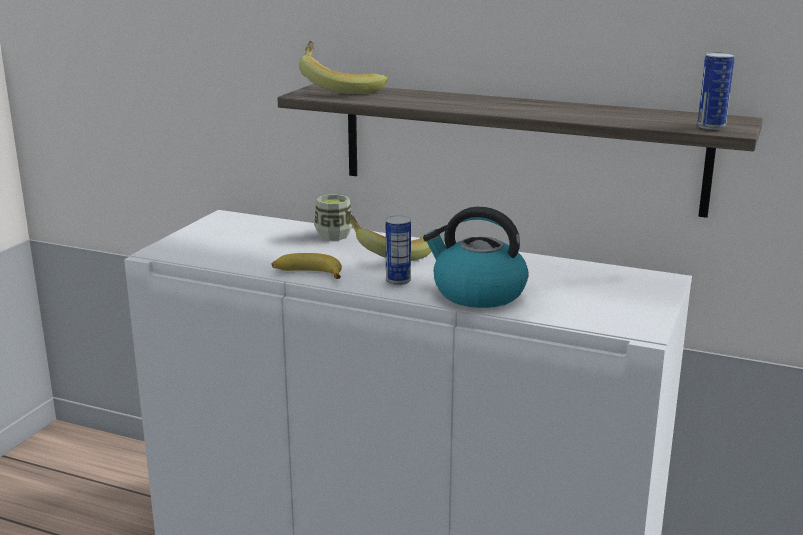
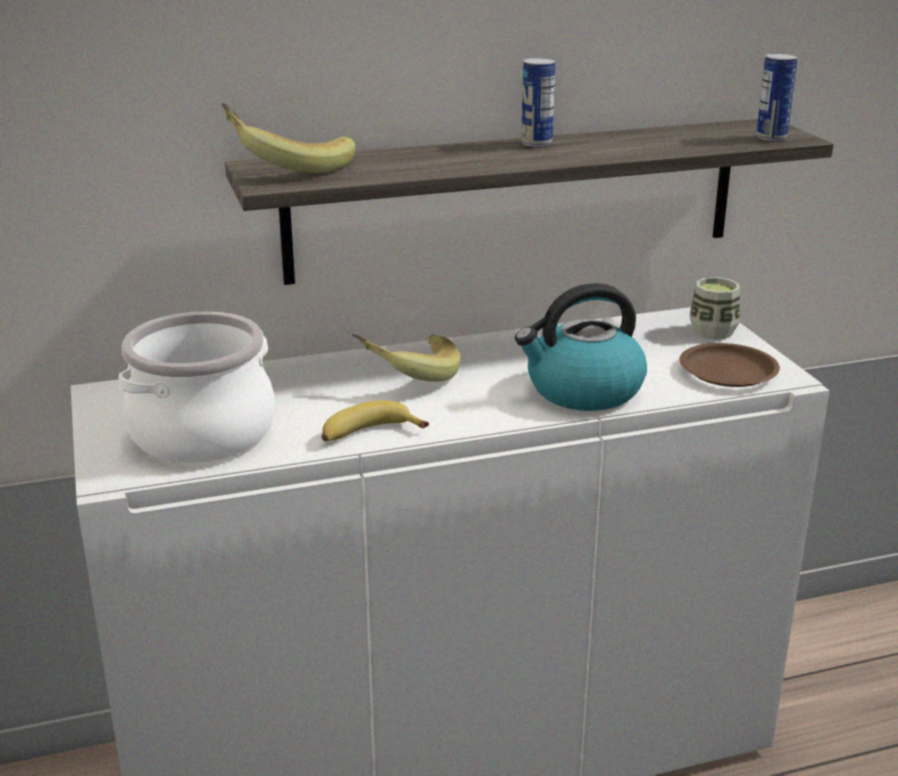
camera: 40 degrees left, 5 degrees up
(231, 248) = (203, 434): none -> cooking pot
(334, 235) = (300, 373): cup -> cup (712, 331)
(398, 281) = (481, 406): can -> can (536, 143)
(604, 315) = (728, 372): none -> brown plate

